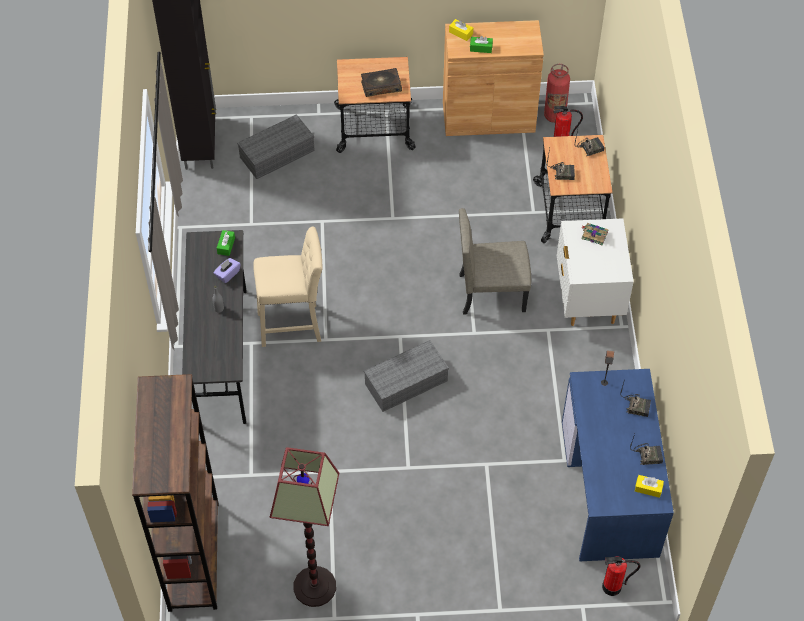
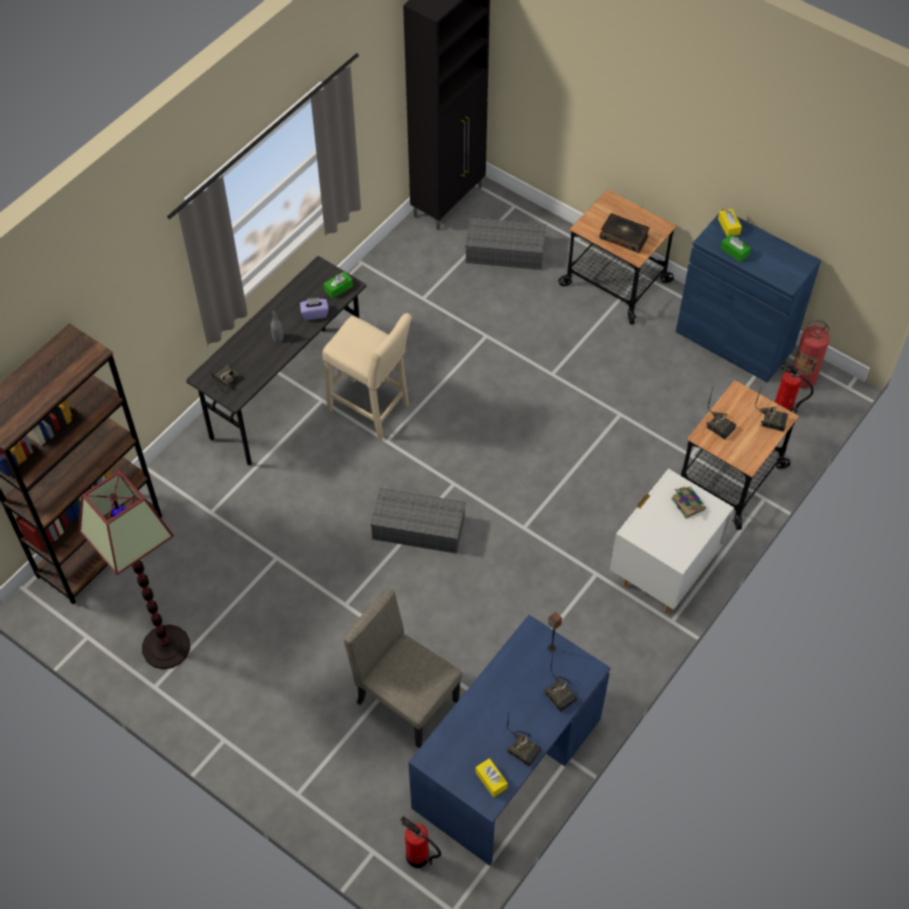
camera: 40 degrees right, 0 degrees up
(211, 363) = (225, 379): none -> radio
(488, 117) = (734, 340): brown cabinet -> blue cabinet
(492, 292) = (577, 502): beige chair -> beige chair (408, 700)

